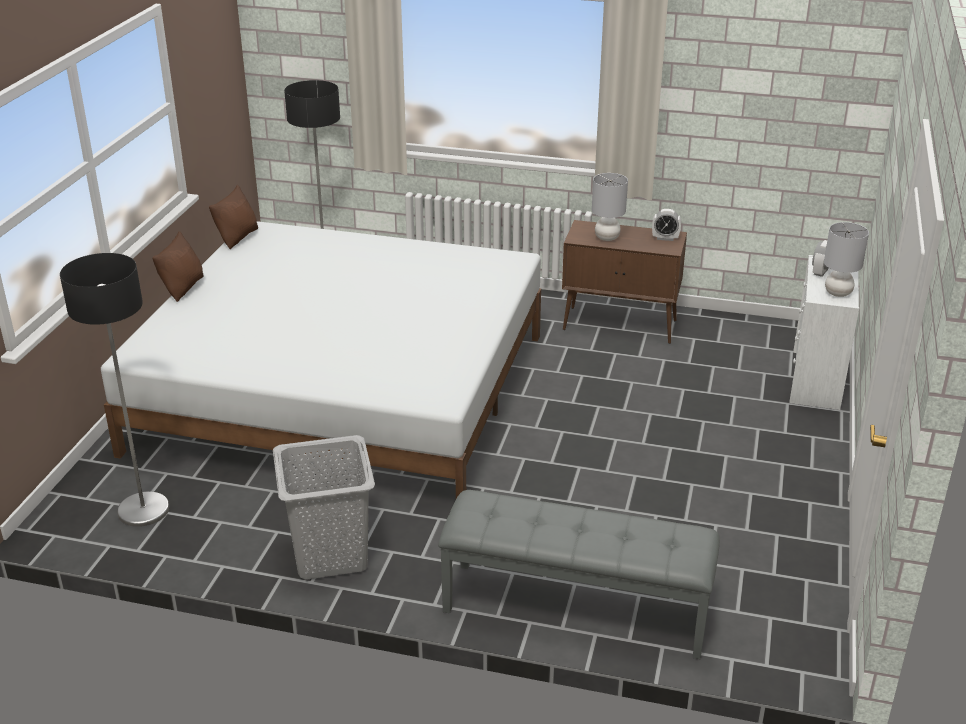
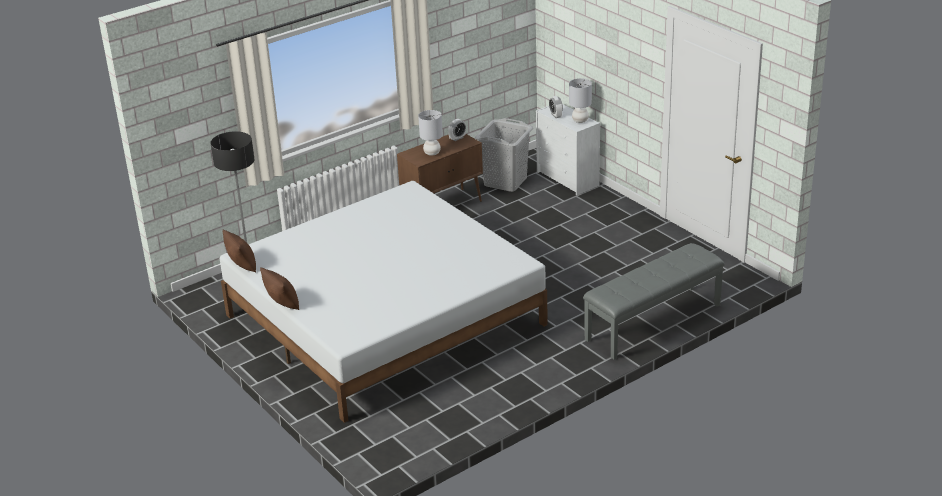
camera: 50 degrees left, 0 degrees up
(143, 510) = (414, 427): floor lamp -> none
(329, 554) = (530, 377): grey laundry basket -> grey laundry basket (505, 182)

